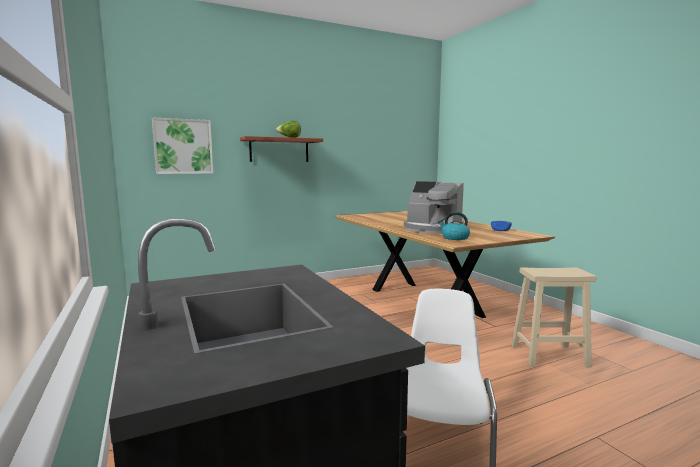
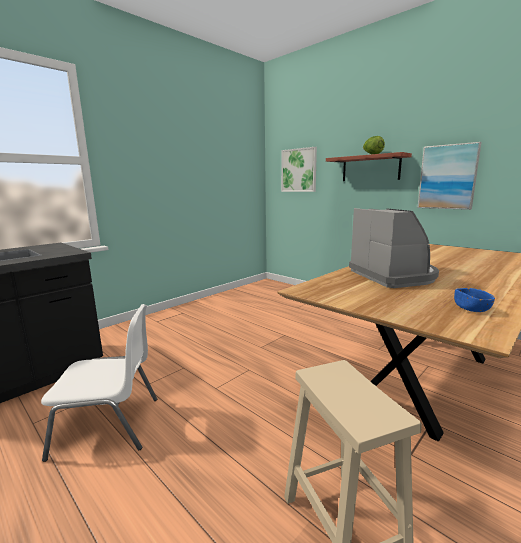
camera: 70 degrees right, 5 degrees up
(343, 161) = (447, 177): none -> picture
(431, 229) = (393, 275): coffee machine -> coffee machine turned 150 degrees clockwise
(454, 238) = (343, 288): kettle -> none

